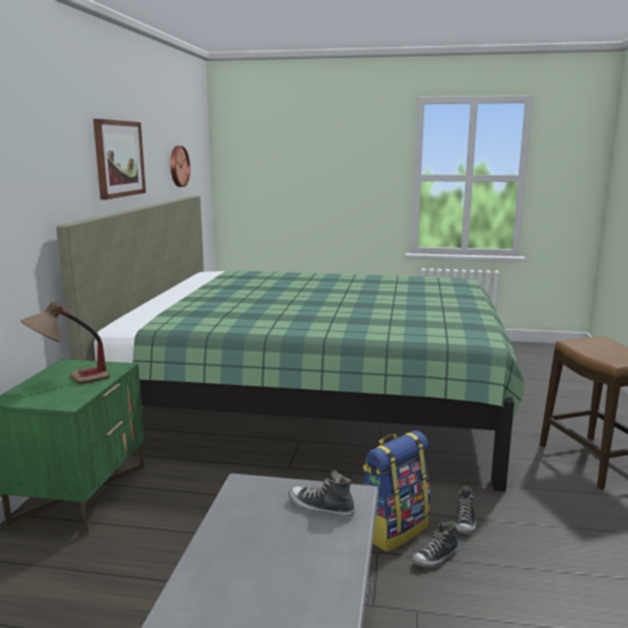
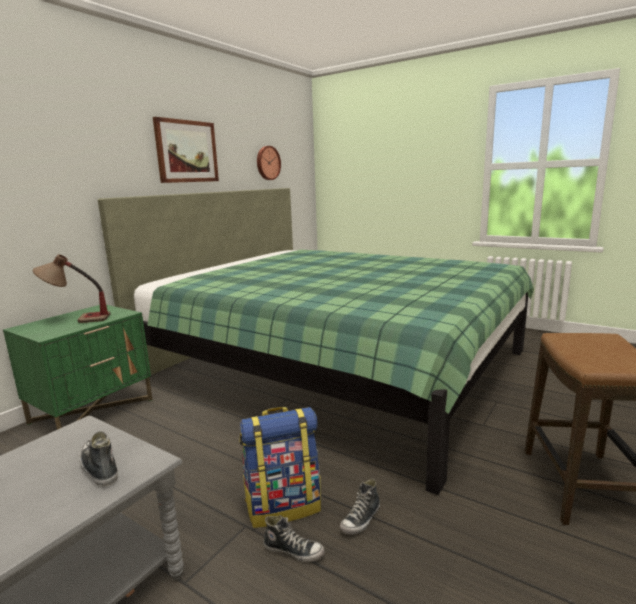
camera: 25 degrees right, 0 degrees up
(435, 557) = (294, 550): shoe -> shoe turned 150 degrees counterclockwise

